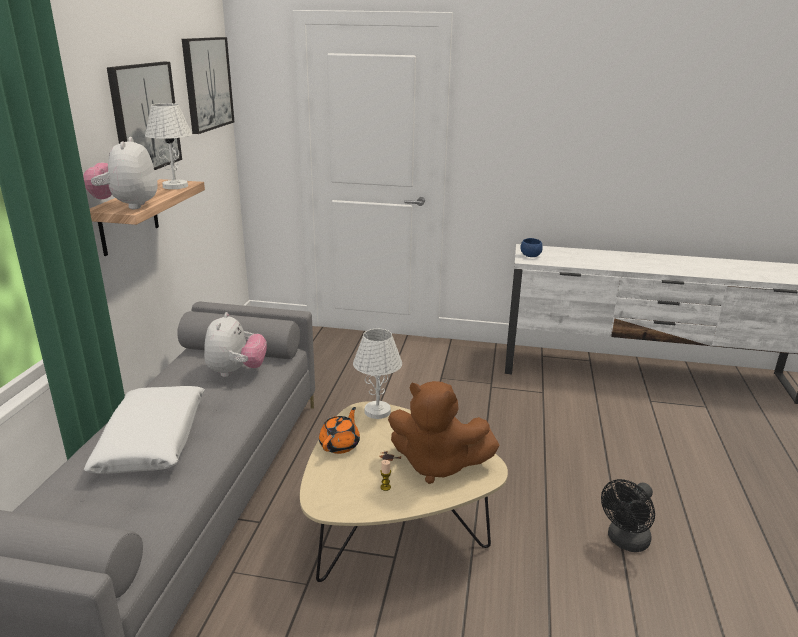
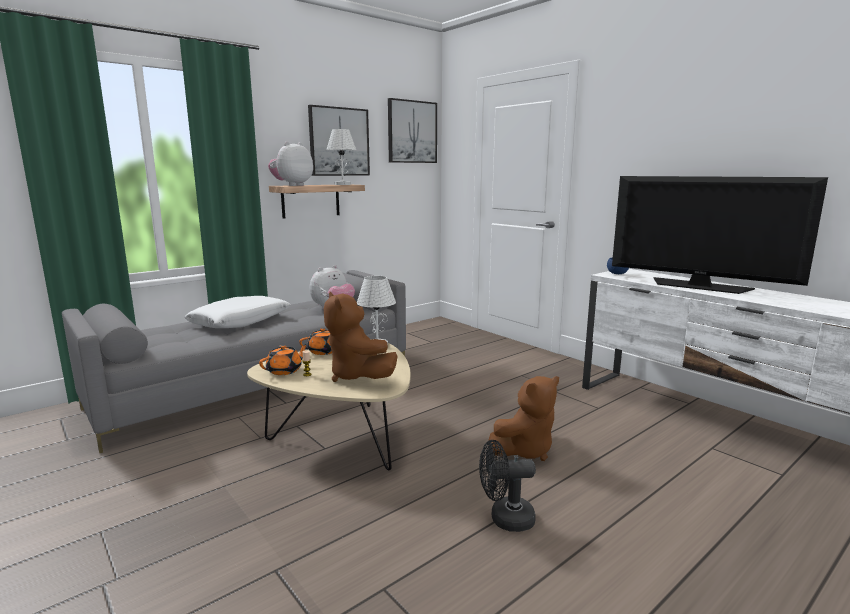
camera: 40 degrees right, 10 degrees down
(352, 493) = (285, 371): none -> orange teapot
(551, 465) = (524, 450): none -> brown plush toy
(613, 261) = (699, 286): none -> television

